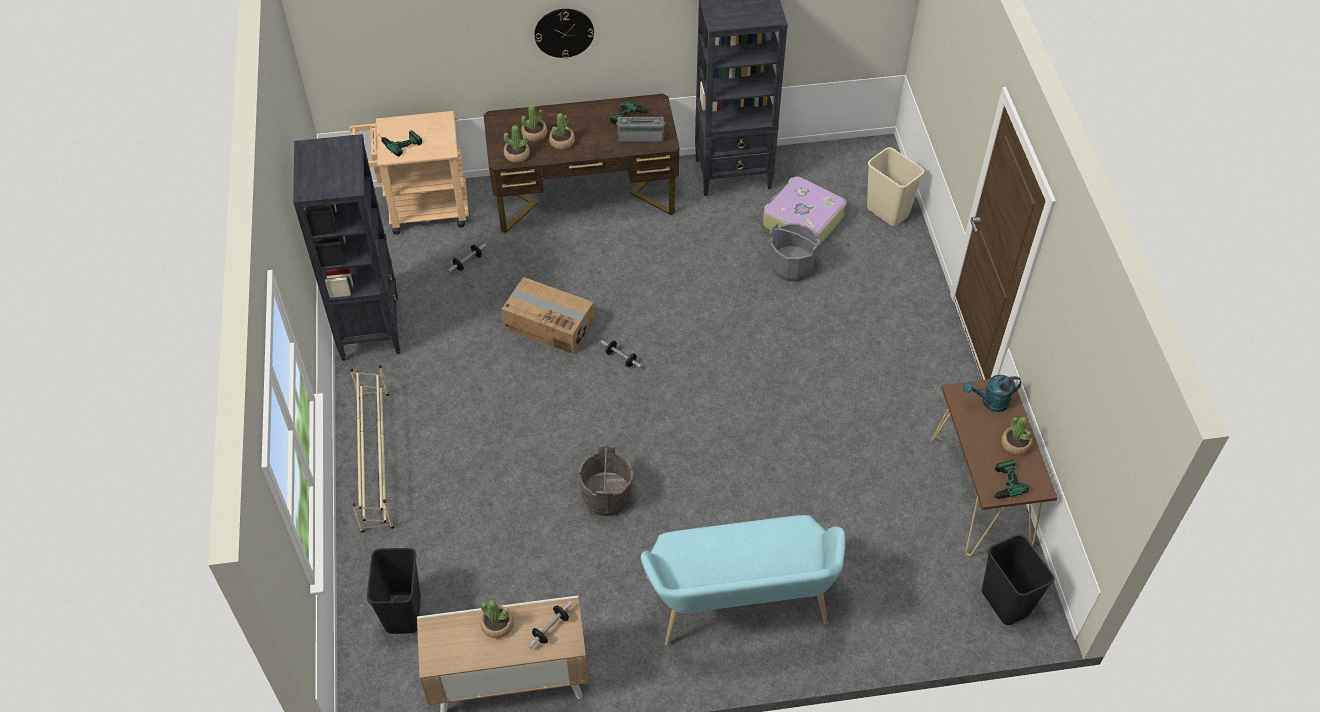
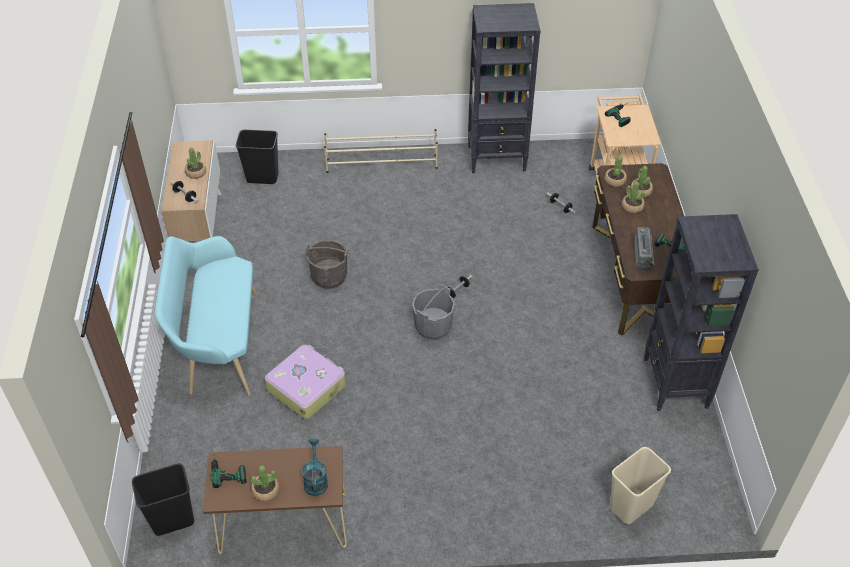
camera: 95 degrees right, 5 degrees down
(549, 325) = (494, 251): cardboard box -> none
(564, 32) = (703, 155): wall clock -> none
(791, 267) = (555, 415): grey bucket -> grey bucket (433, 326)
(802, 221) = (615, 431): suitcase -> suitcase (306, 387)

